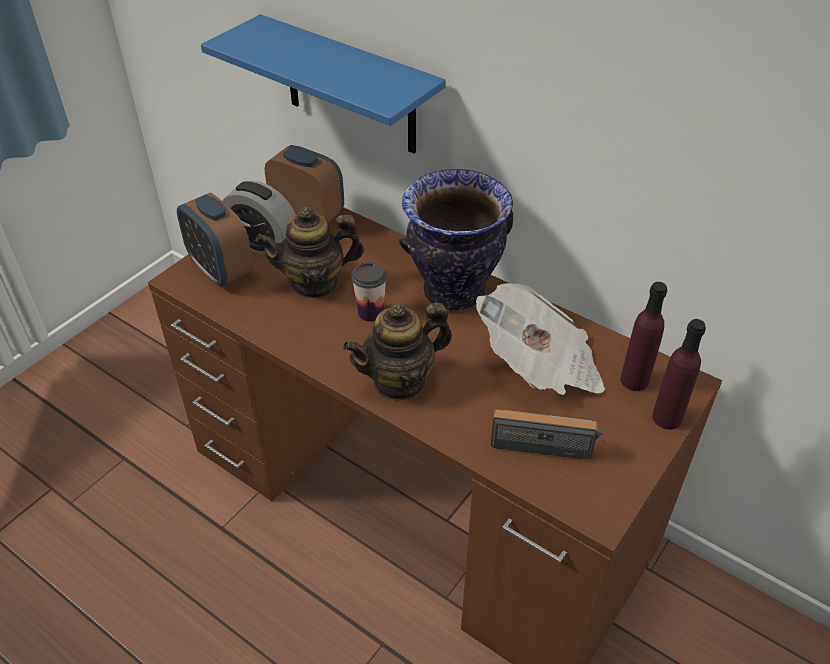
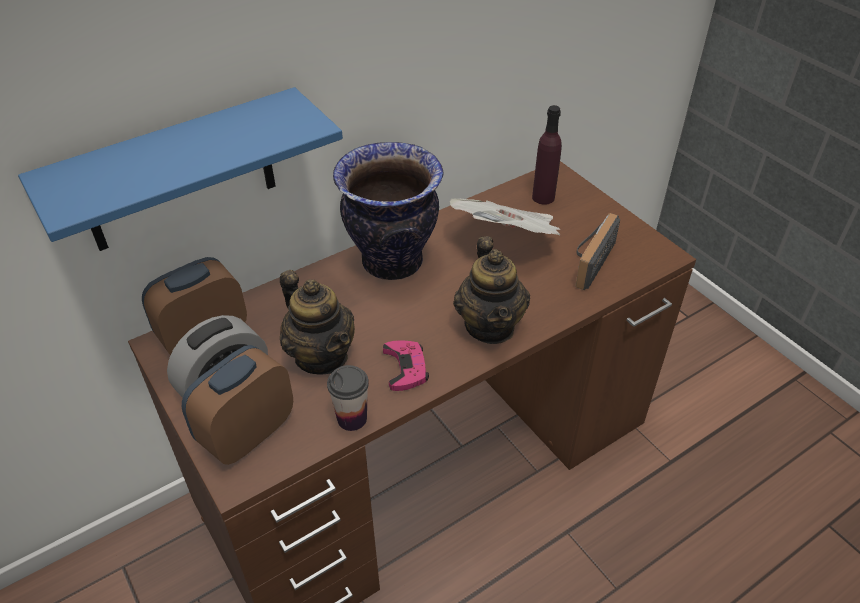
camera: 70 degrees left, 0 degrees up
(221, 270) = (247, 433): alarm clock -> alarm clock turned 150 degrees clockwise
(315, 283) = (321, 356): teapot -> teapot turned 45 degrees counterclockwise
(321, 337) = (406, 368): none -> pink game controller
(370, 312) = (389, 324): cup -> cup (352, 418)
(667, 418) = (585, 195): purple bottle -> none

